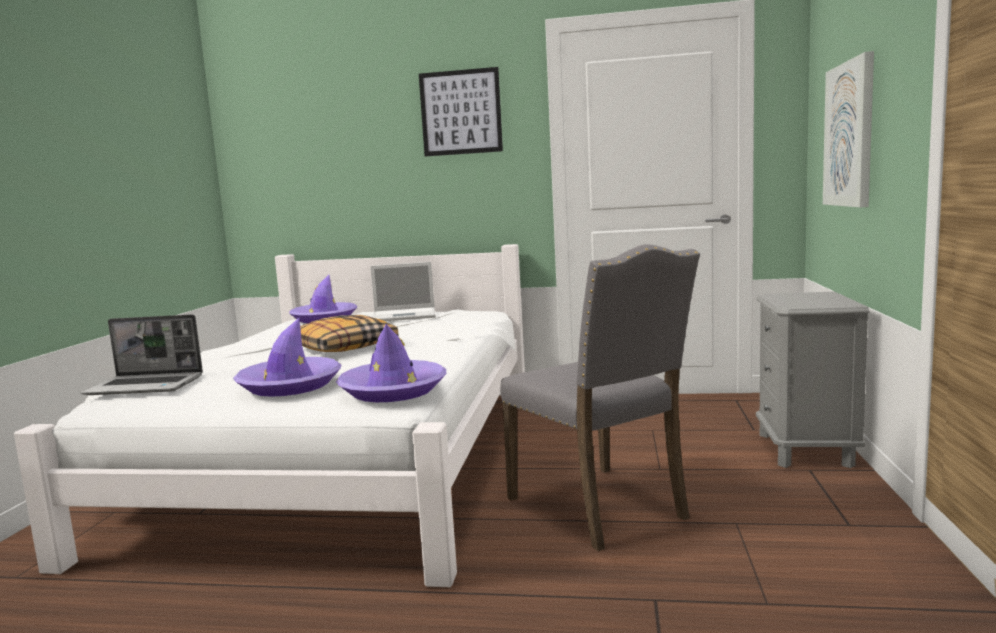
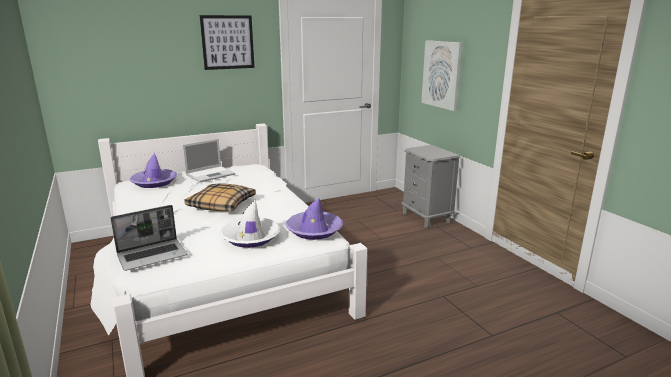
camera: 35 degrees left, 10 degrees up
(290, 385) = (251, 237): purple hat -> white hat
(601, 508) = (380, 263): grey chair -> none

